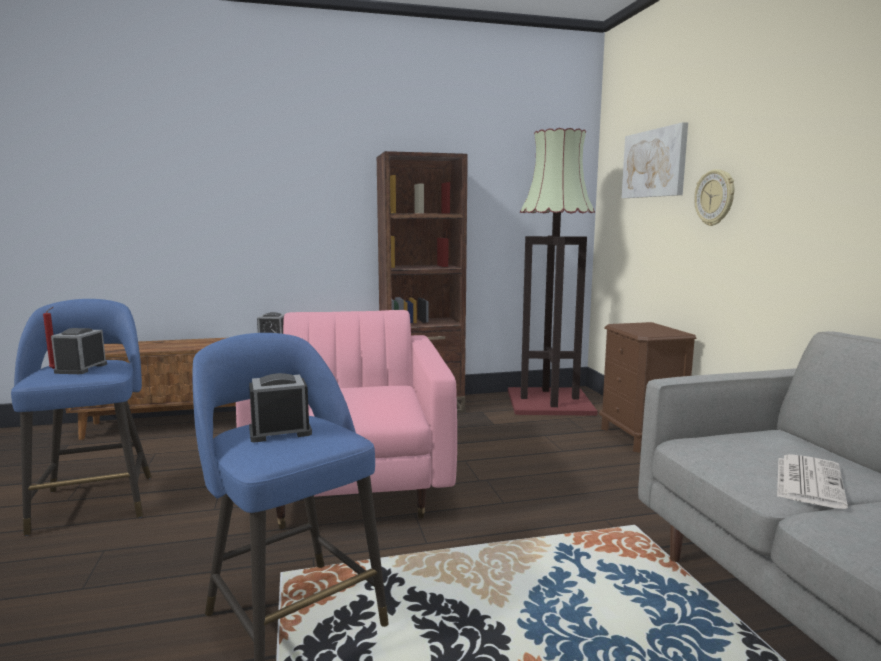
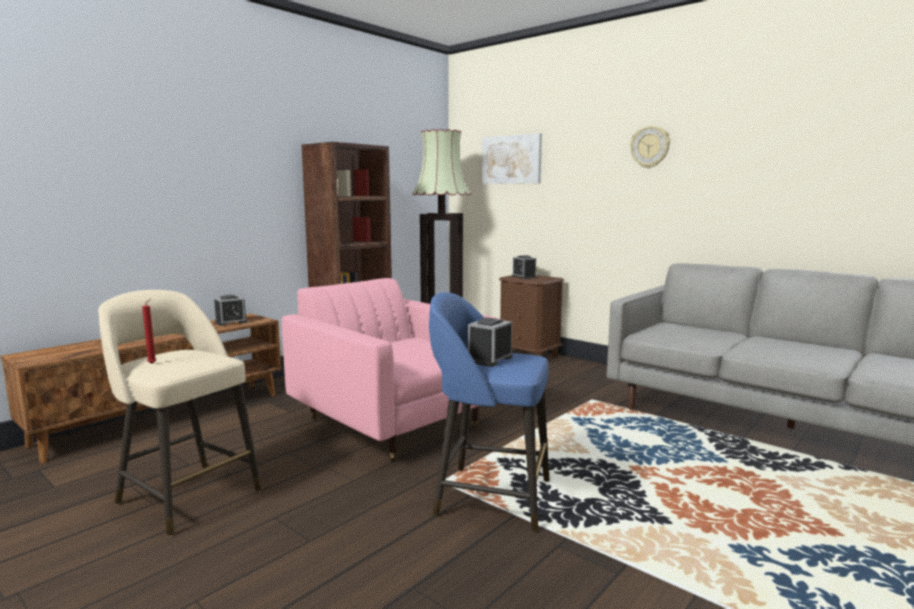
camera: 35 degrees left, 0 degrees up
(81, 368) = (182, 359): alarm clock -> alarm clock (524, 277)
(95, 501) = (187, 495): blue stool -> beige stool
(715, 198) = (569, 185): wall clock -> wall clock (650, 147)
(808, 481) = (712, 339): newspaper -> none

